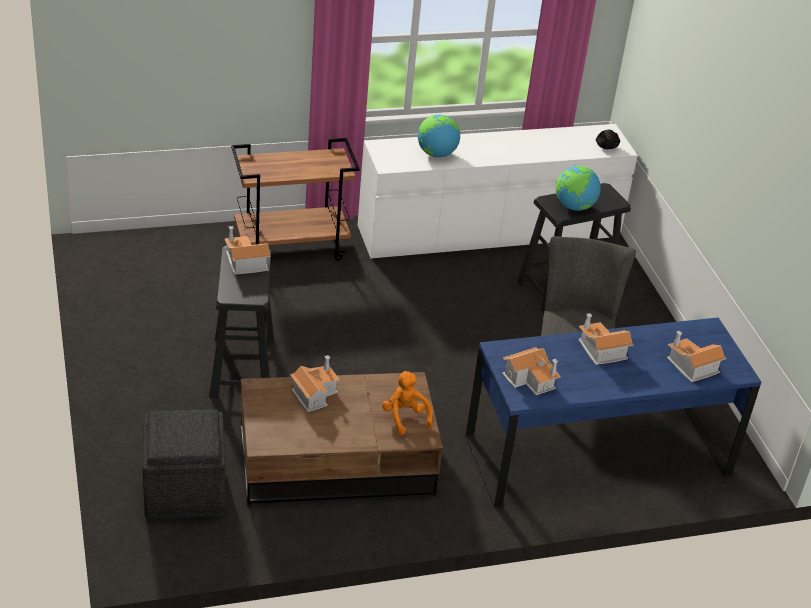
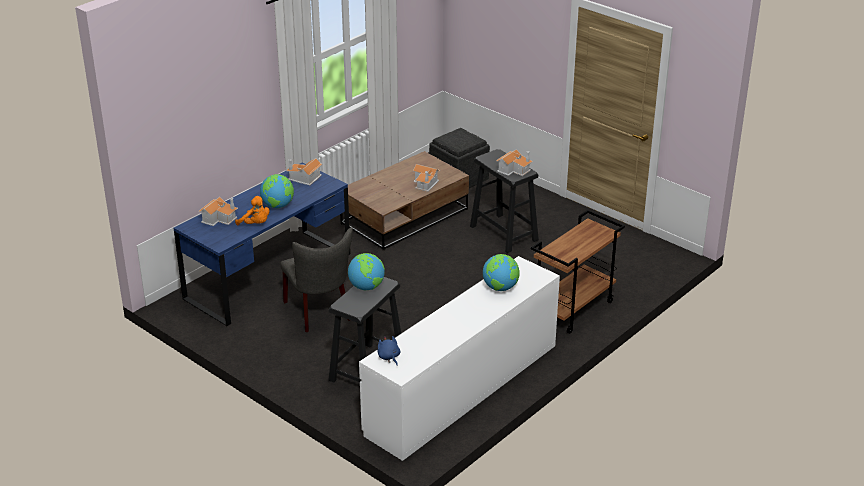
camera: 150 degrees right, 5 degrees down
(405, 417) = (370, 192): orange plush toy -> orange plush toy (255, 224)
(600, 350) = (278, 205): toy house -> globe
(606, 146) = (389, 357): black plush toy -> blue plush toy

